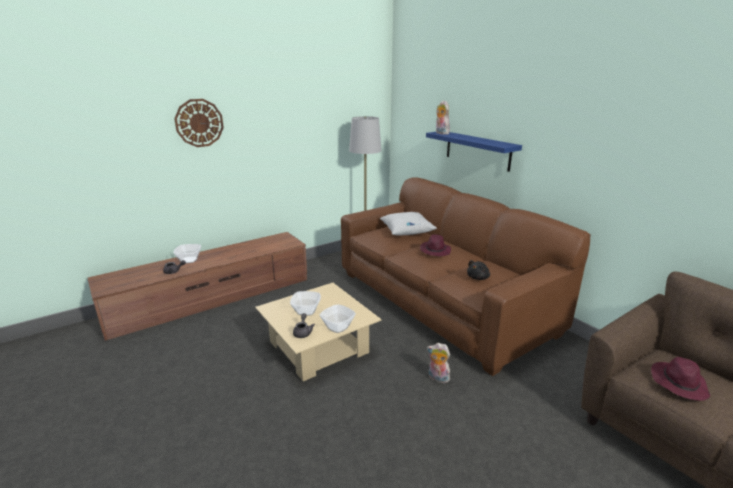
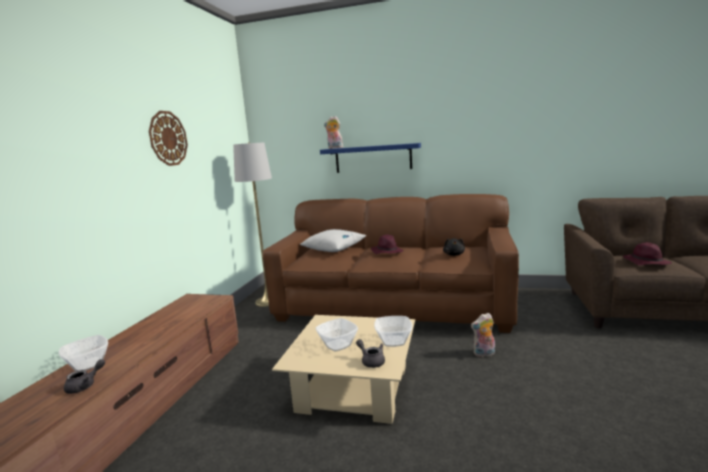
camera: 40 degrees left, 10 degrees down
(199, 123) = (66, 146): wall clock -> wall clock (168, 138)

